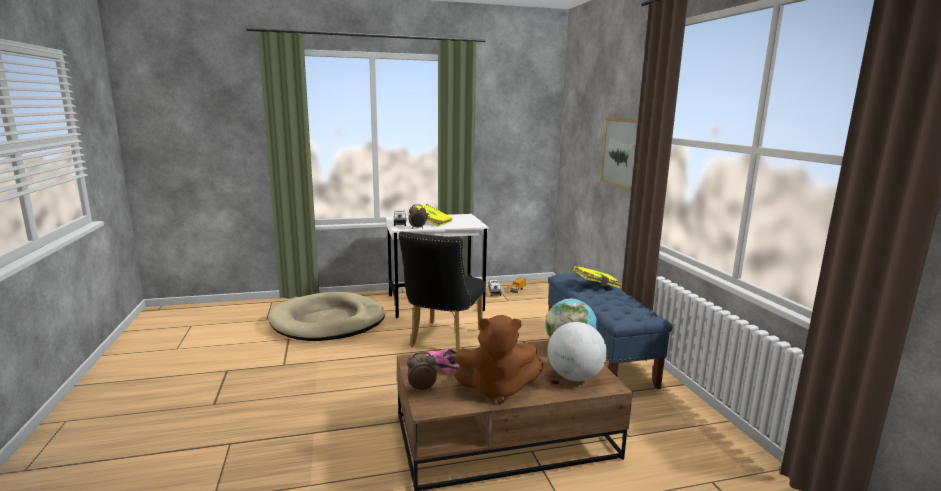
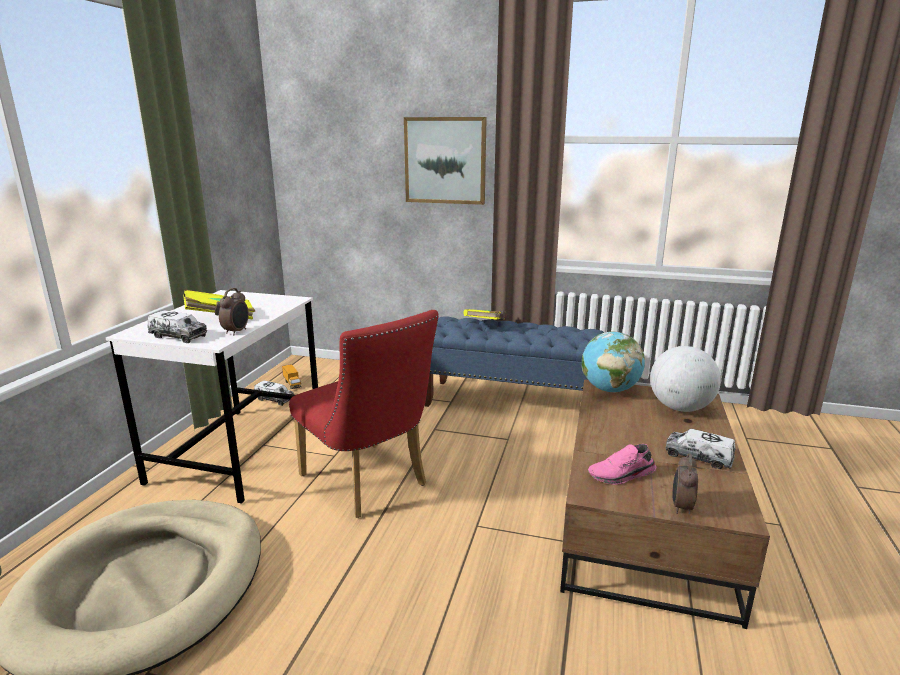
camera: 60 degrees left, 5 degrees up
(442, 340) = (369, 484): black chair -> red chair
(497, 390) = (698, 457): brown plush toy -> toy truck

